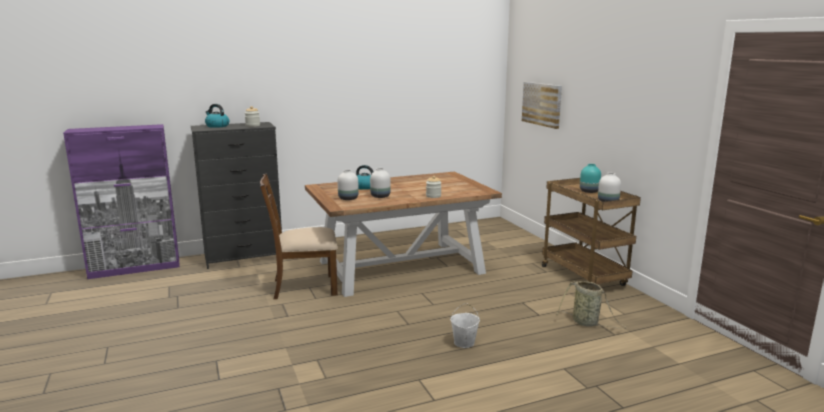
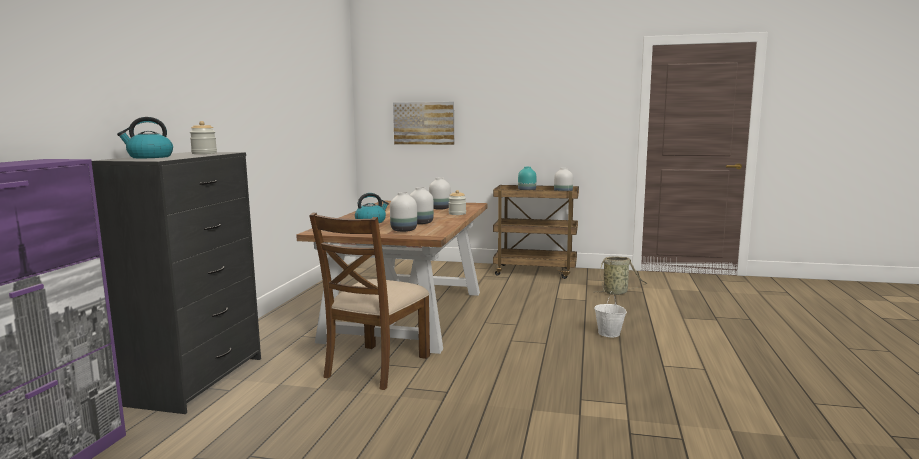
camera: 55 degrees left, 5 degrees down
(446, 188) = (439, 208): none -> white vase

